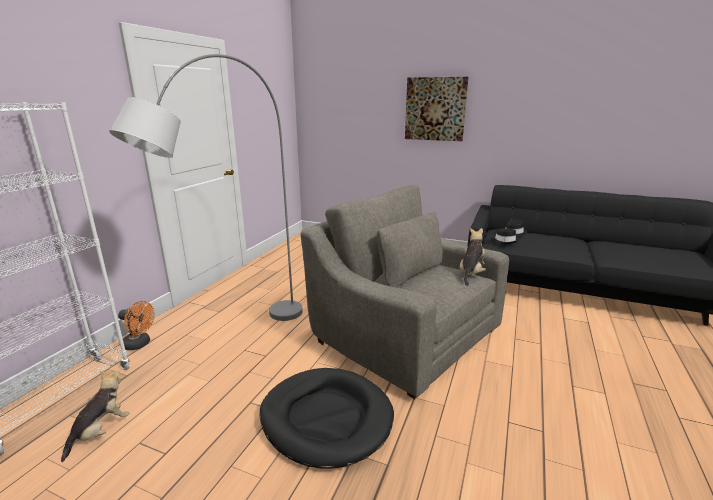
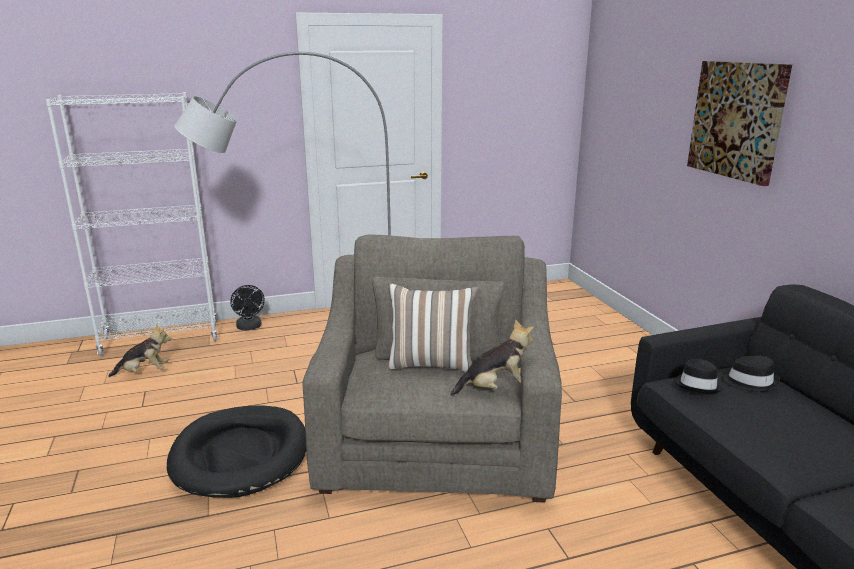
camera: 50 degrees right, 0 degrees up
(140, 344) = (250, 327): orange fan -> black fan
(425, 276) = (431, 364): none -> pillow

